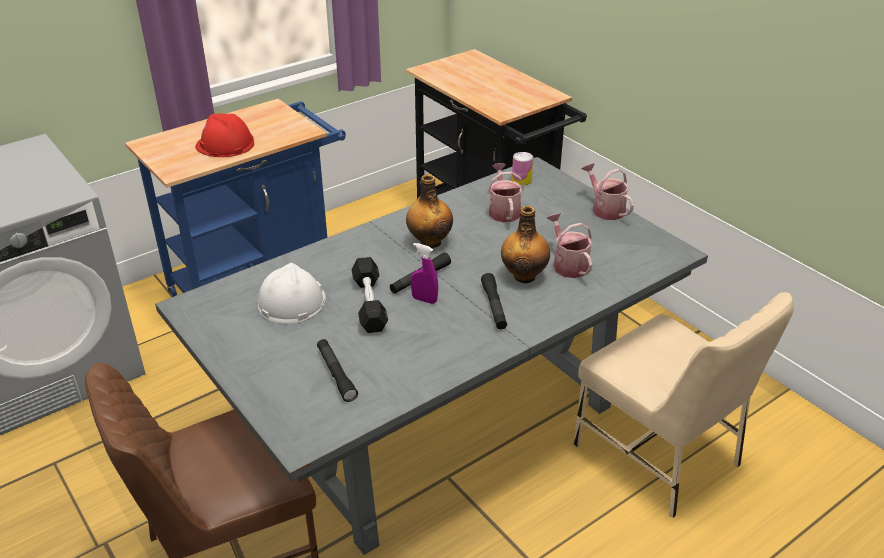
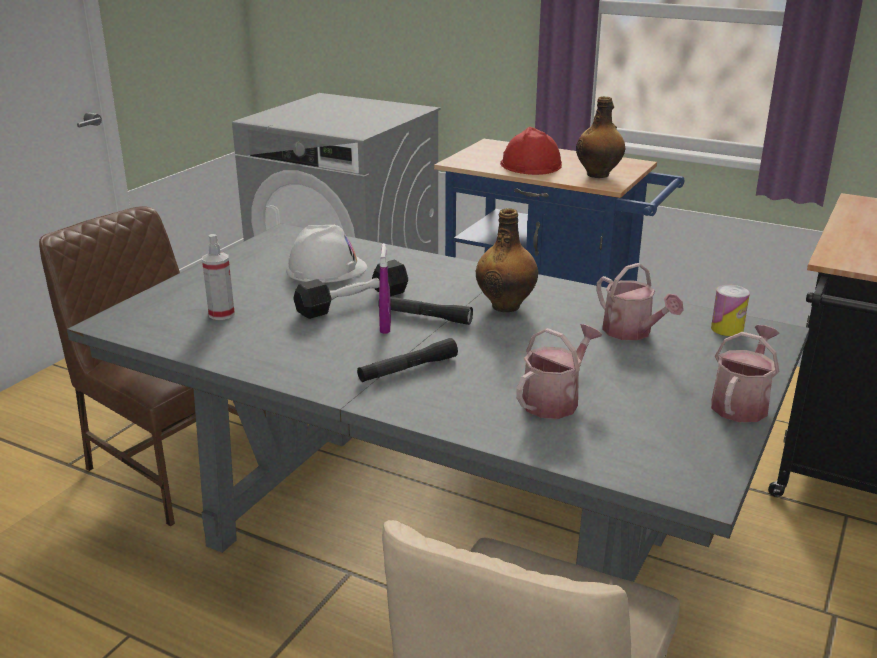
camera: 65 degrees right, 10 degrees down
(336, 374) = (221, 314): black flashlight -> spray bottle
(503, 210) = (632, 332): watering can -> watering can turned 90 degrees clockwise
(524, 275) = (494, 375): bottle -> bottle (598, 174)

